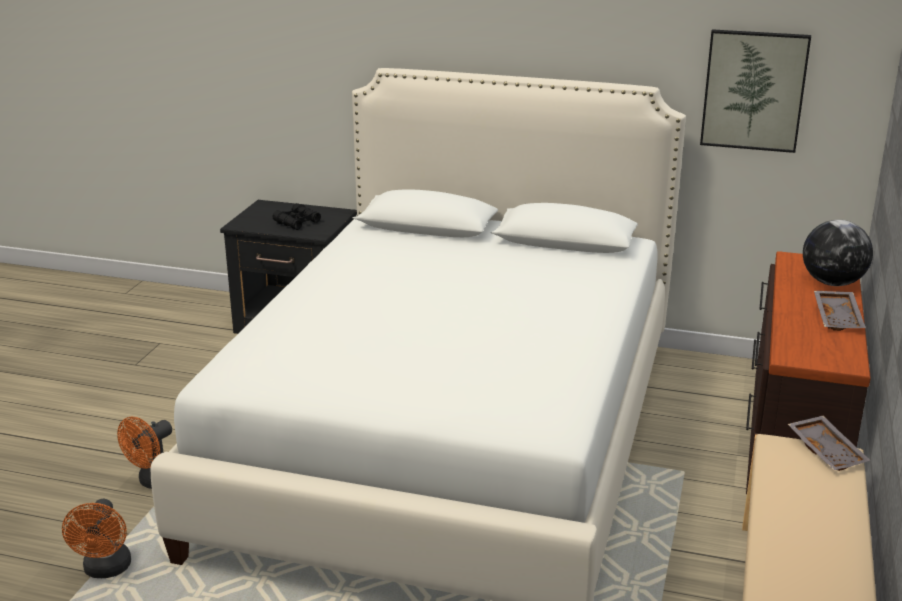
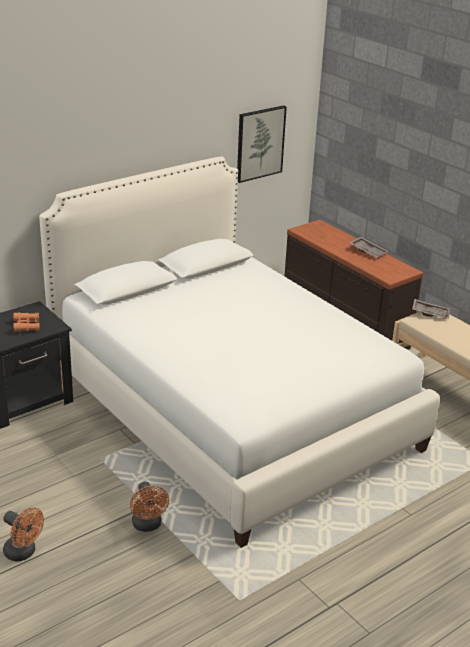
camera: 55 degrees left, 5 degrees up
(106, 570) = (221, 575): orange fan -> orange fan (23, 553)
(297, 222) = (27, 326): black binoculars -> orange binoculars
(832, 283) = (335, 235): globe -> none

